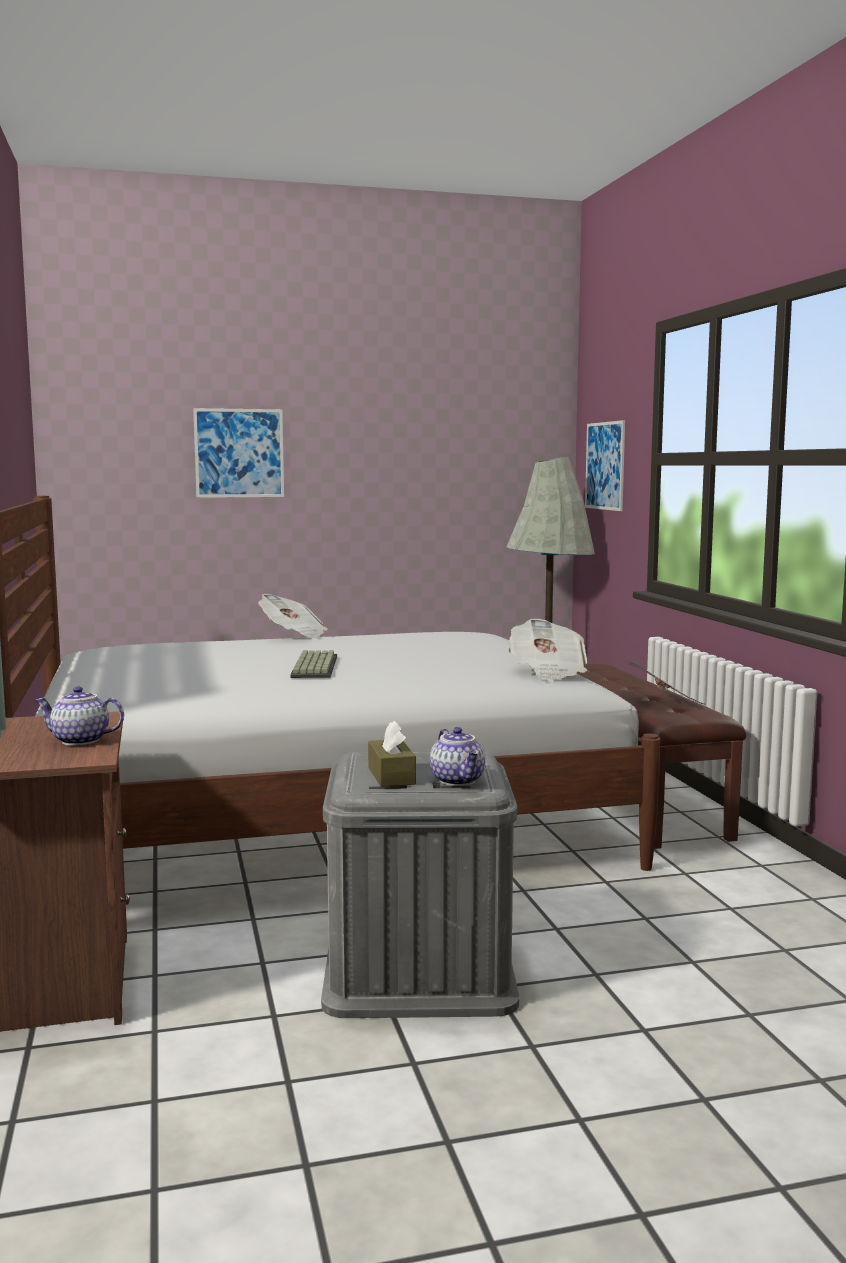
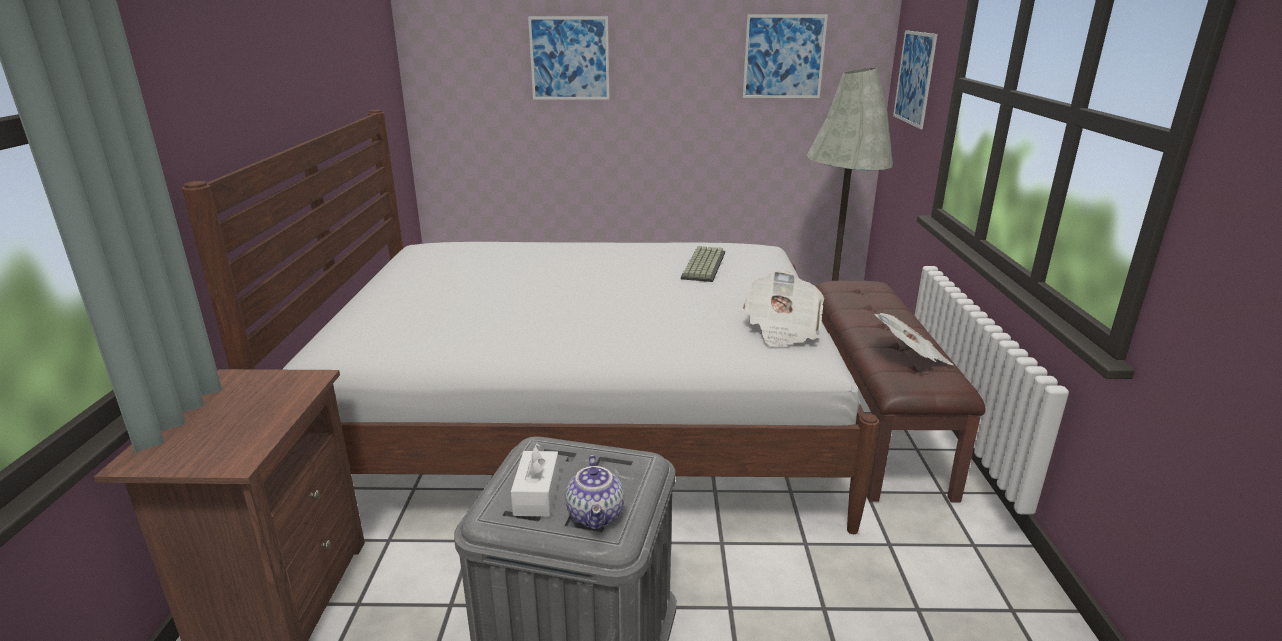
camera: 15 degrees right, 15 degrees up
(79, 741) = (256, 424): teapot -> none
(294, 635) = (588, 241): newspaper -> none
(313, 666) = (566, 299): keyboard -> keyboard (702, 265)
(391, 776) = (537, 494): brown tissue box -> white tissue box
(468, 452) = (783, 57): none -> picture

